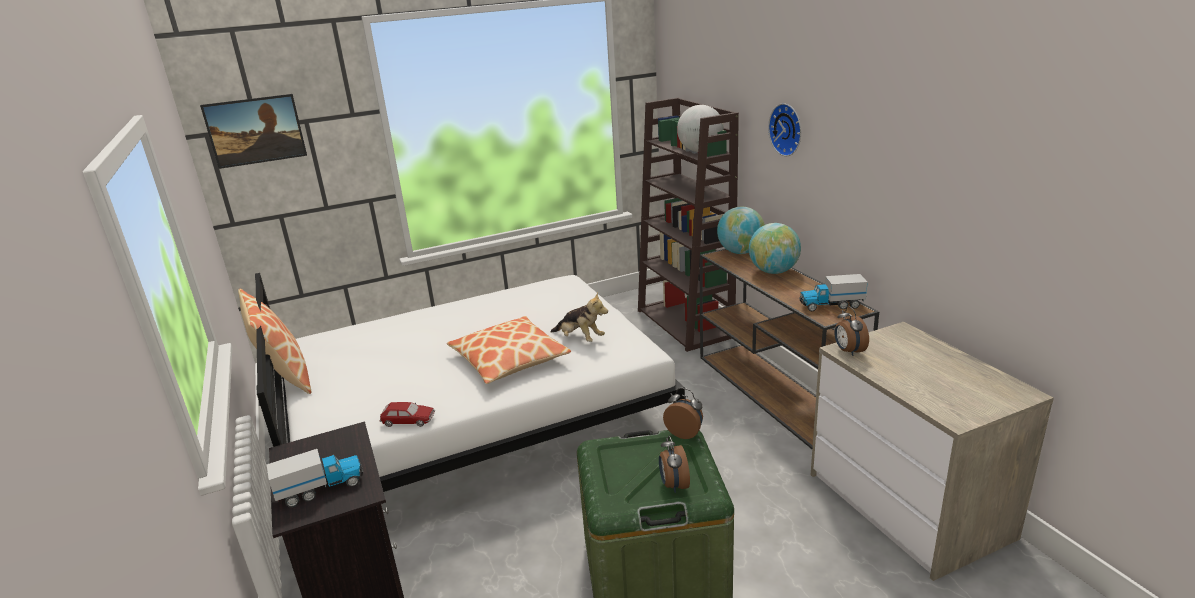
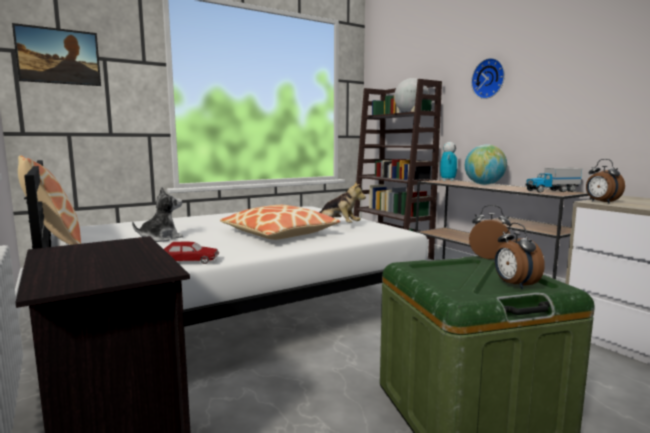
camera: 10 degrees left, 15 degrees down
(321, 489) = (97, 269): toy truck -> none
(387, 369) = (161, 238): none -> plush toy
(740, 252) = (448, 180): globe -> toy robot

